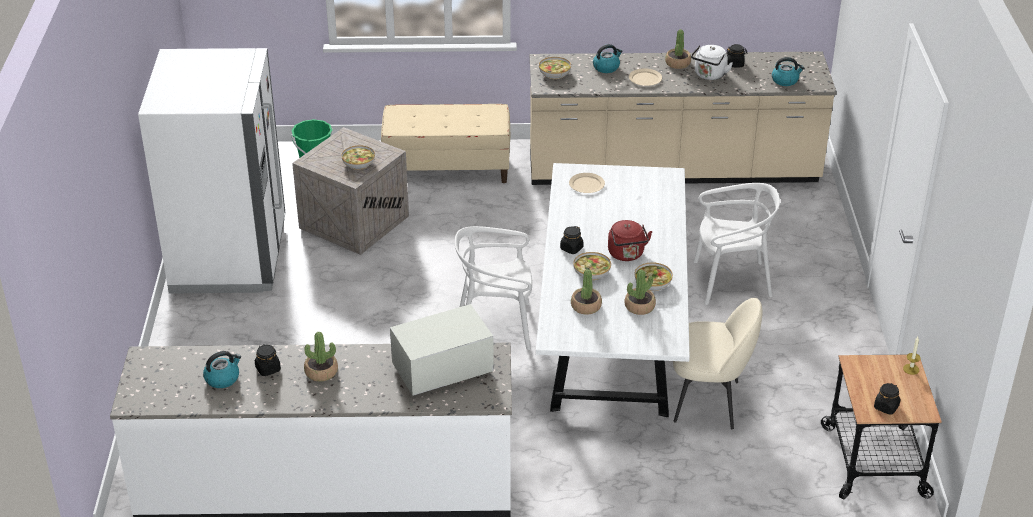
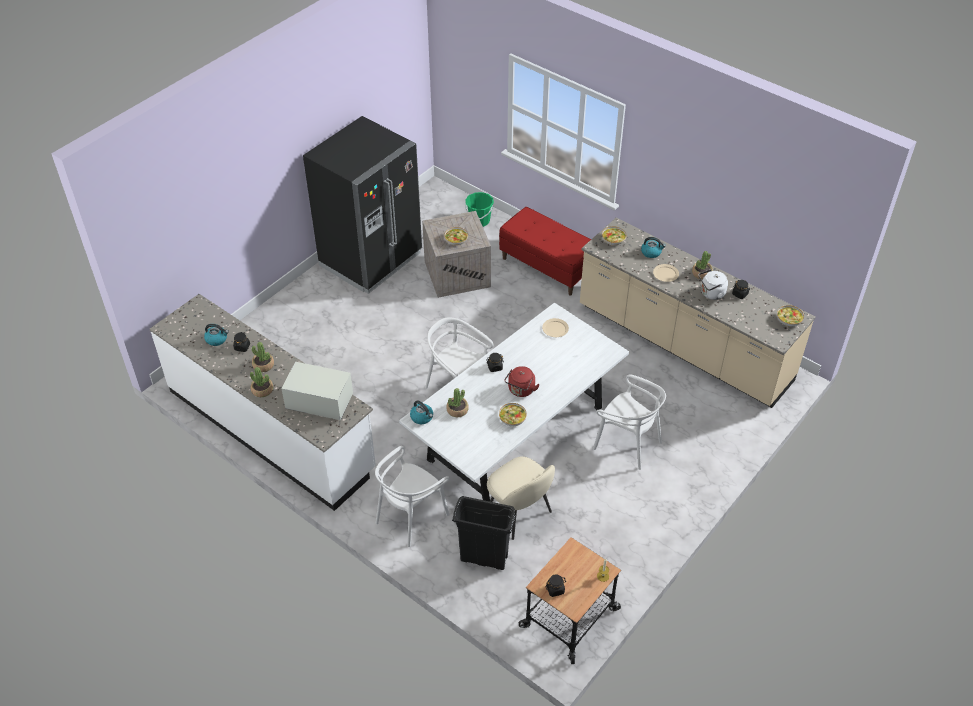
camera: 40 degrees right, 10 degrees up
(229, 257) = (371, 259): white fridge -> black fridge
(447, 168) = (547, 267): beige bench -> red bench
(592, 272) = (487, 390): bowl -> bowl (789, 320)
(602, 473) = (411, 516): none -> white chair
(639, 306) = (486, 429): potted plant -> potted plant (262, 390)
(727, 463) = (483, 558): none -> black trash can
(785, 80) = (758, 325): kettle -> kettle (422, 417)

